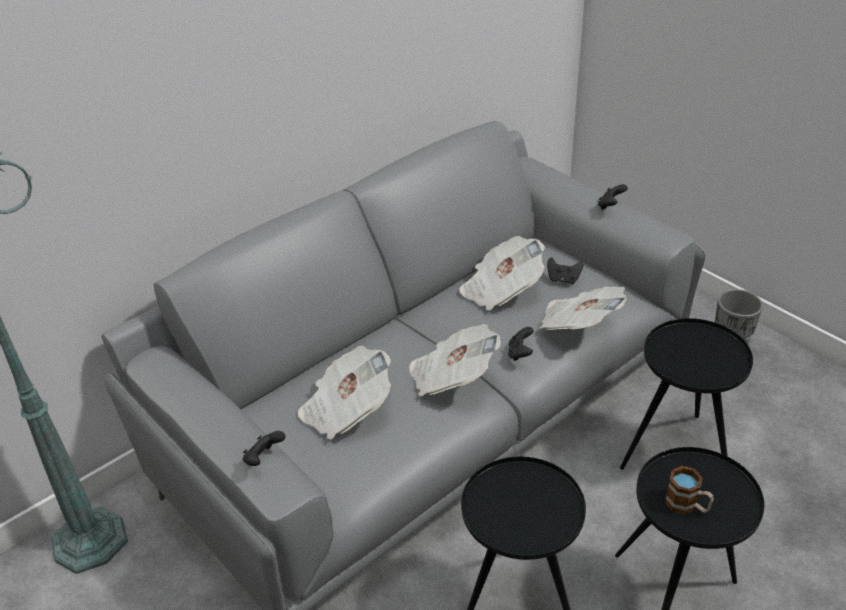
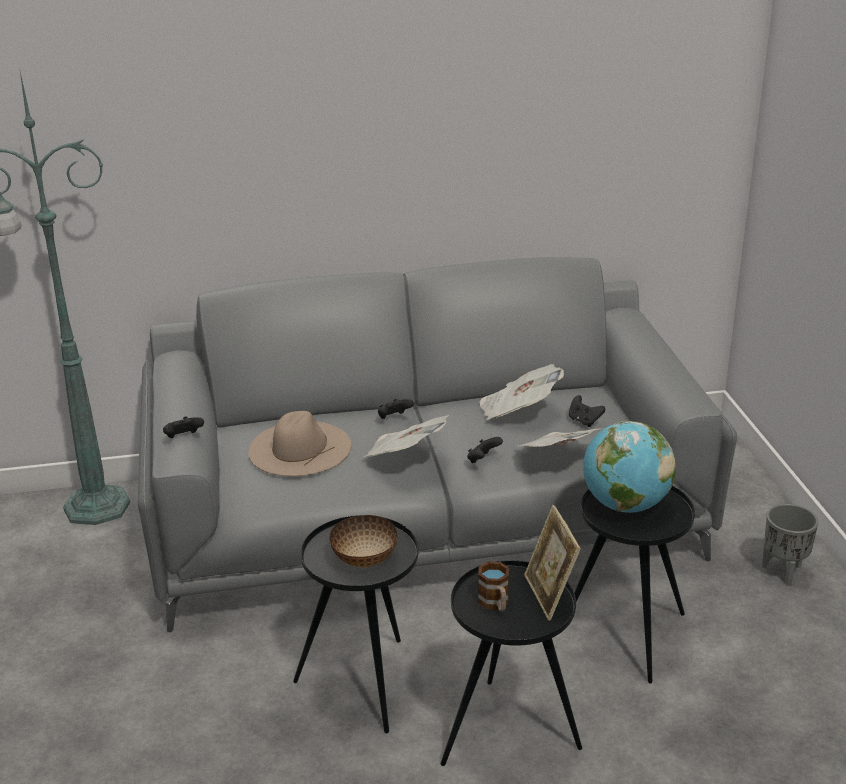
camera: 30 degrees right, 10 degrees down
(346, 410) = (299, 448): newspaper -> beige hat
(534, 513) = (363, 560): none -> bowl
(610, 206) = (664, 365): black game controller -> black game controller (394, 418)
(683, 353) = (625, 505): none -> globe
(718, 474) = (549, 595): none -> picture frame

